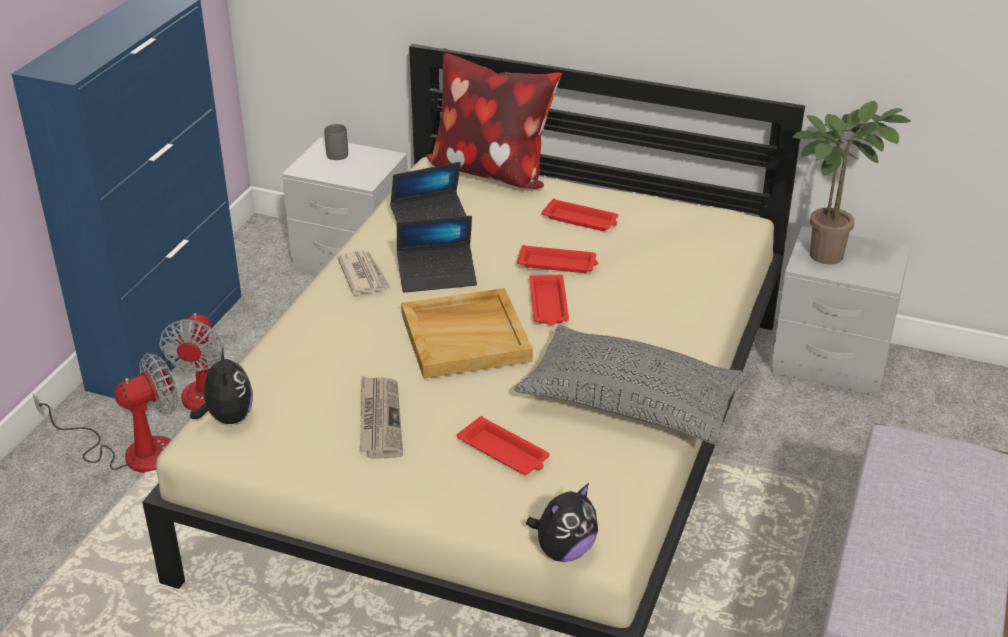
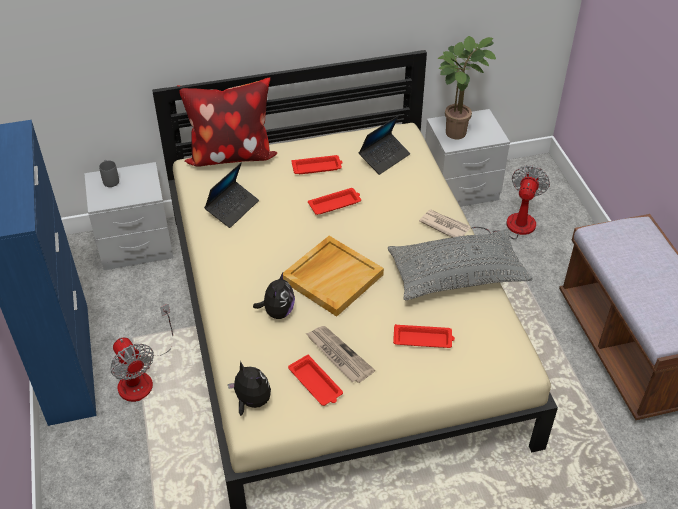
camera: 35 degrees left, 10 degrees up
(133, 451) = (126, 449): fan -> fan (510, 227)
(363, 275) = (229, 264): newspaper -> newspaper (444, 225)
(437, 276) = (274, 244): laptop -> laptop (384, 157)
(548, 305) = (356, 234): red tray -> red tray (316, 384)
(564, 550) = (507, 380): plush toy -> plush toy (277, 312)

